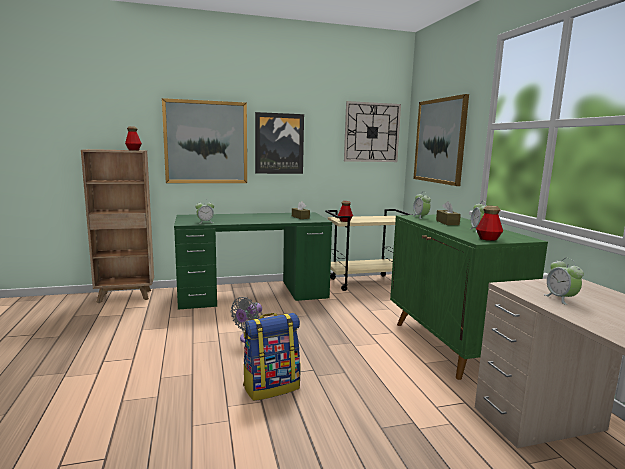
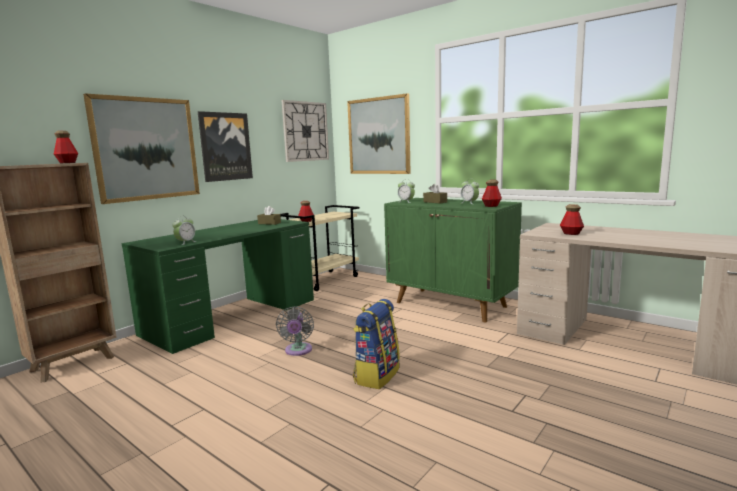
camera: 35 degrees left, 0 degrees up
(561, 299) = (571, 233): alarm clock -> bottle

